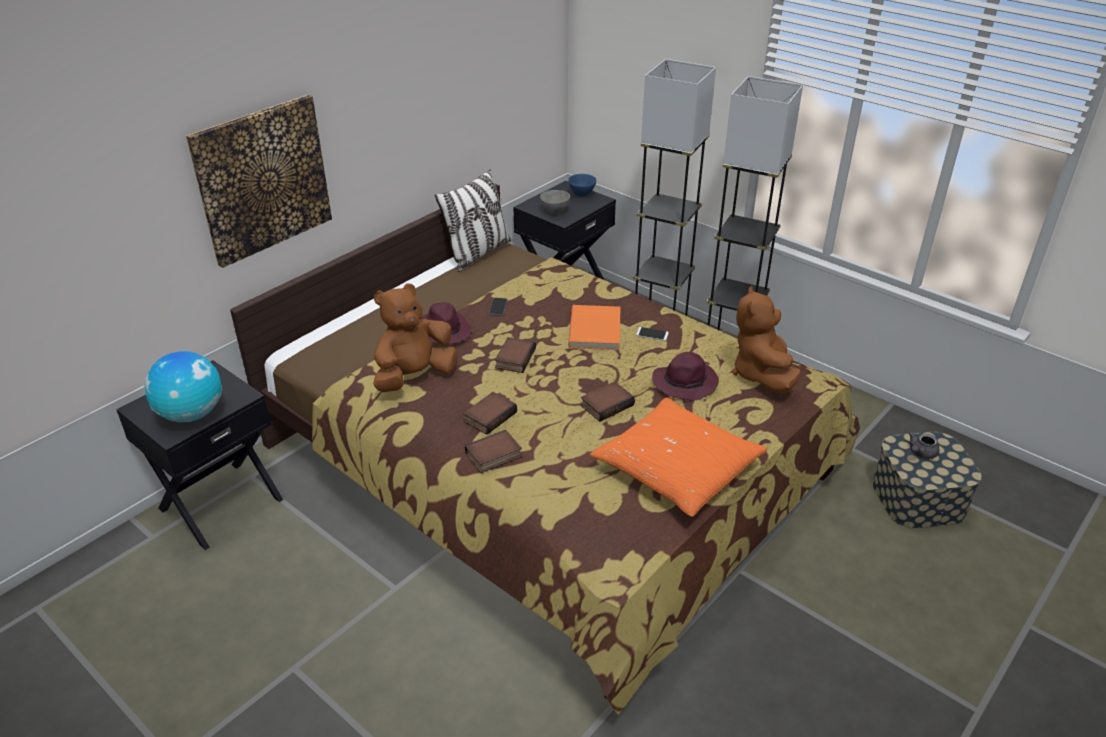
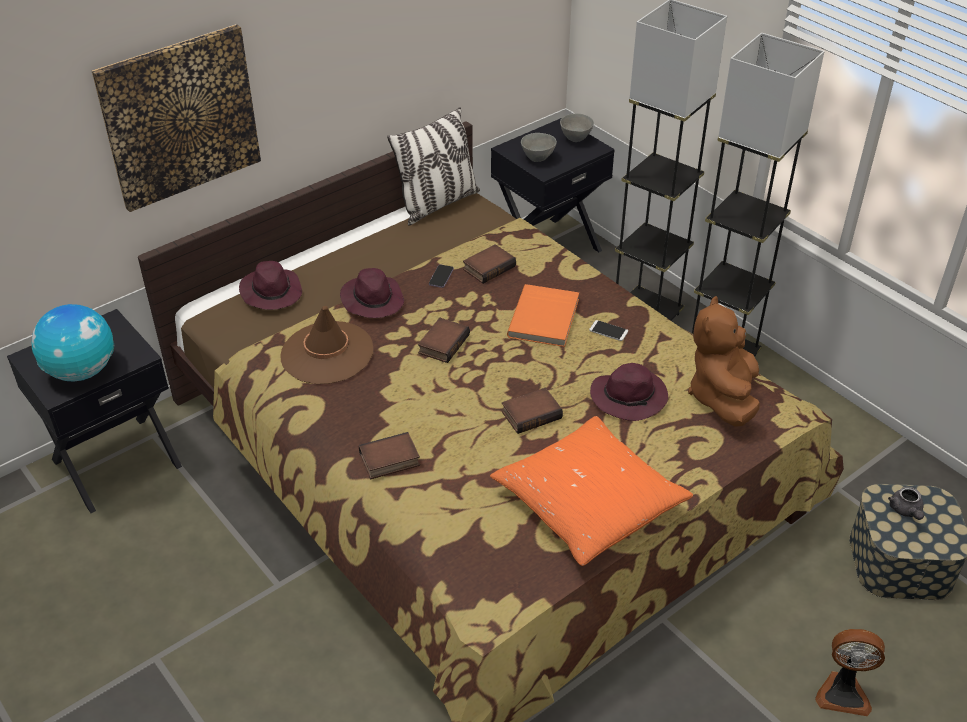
camera: 10 degrees right, 5 degrees up
(350, 334) = (271, 292): none -> purple hat
(414, 376) = (327, 353): brown plush toy -> brown hat
(489, 416) = (397, 411): book -> book (488, 267)
(582, 195) = (576, 139): blue bowl -> grey bowl
(905, 608) = (843, 692): none -> fan
(920, 453) = (906, 511): grey teapot -> grey teapot turned 60 degrees counterclockwise

